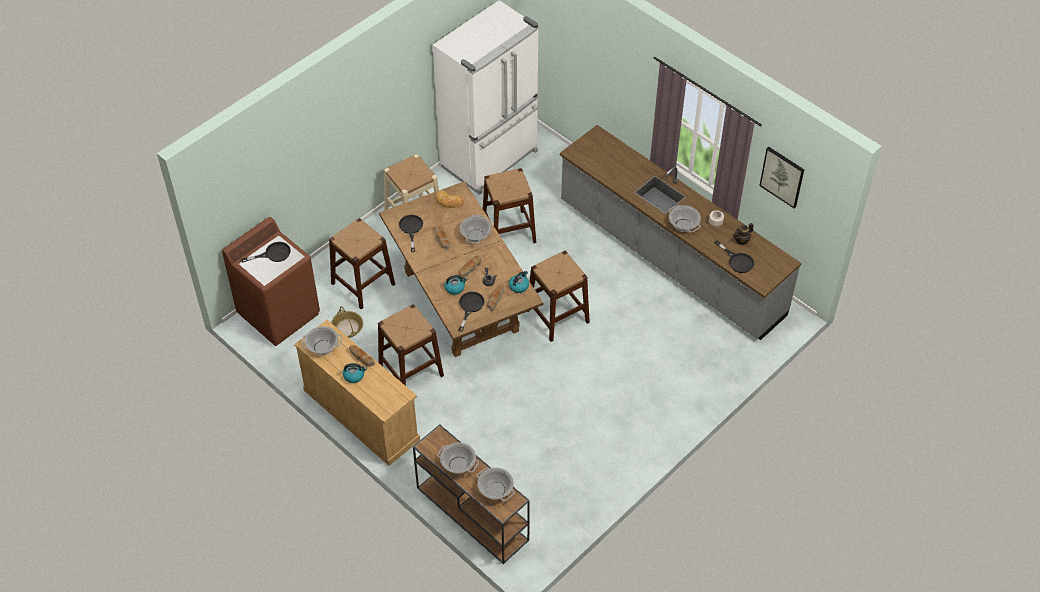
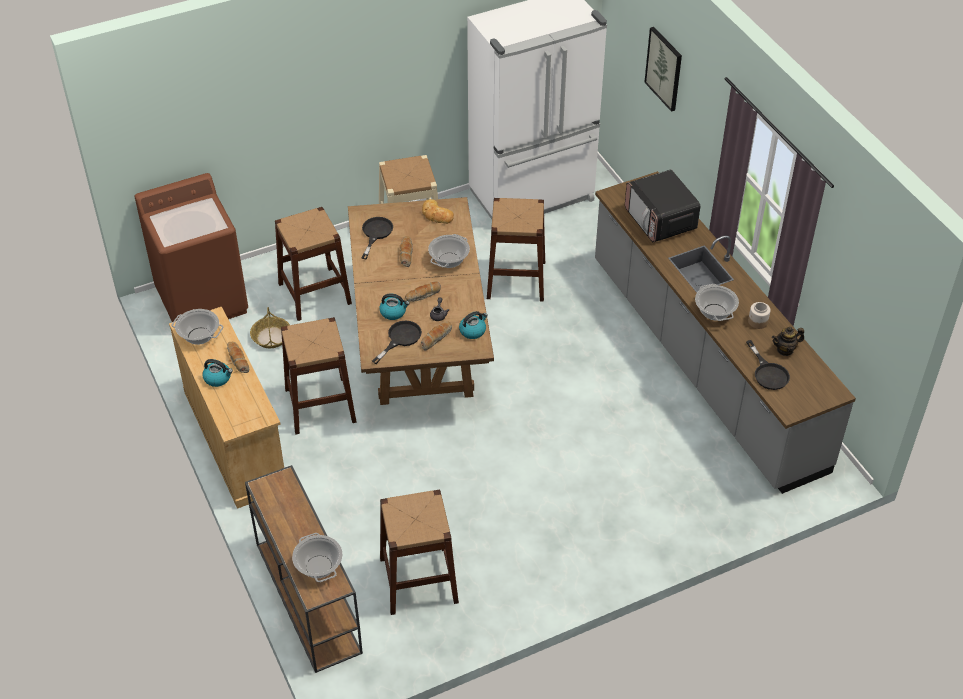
camera: 20 degrees right, 5 degrees down
(273, 254) = (193, 216): black frying pan -> none
(458, 465) = (288, 521): cooking pot -> none
(557, 316) = (529, 392): brown stool -> brown stool (419, 580)
(616, 164) = (660, 220): none -> microwave
(782, 176) = (853, 270): picture -> picture (664, 68)

